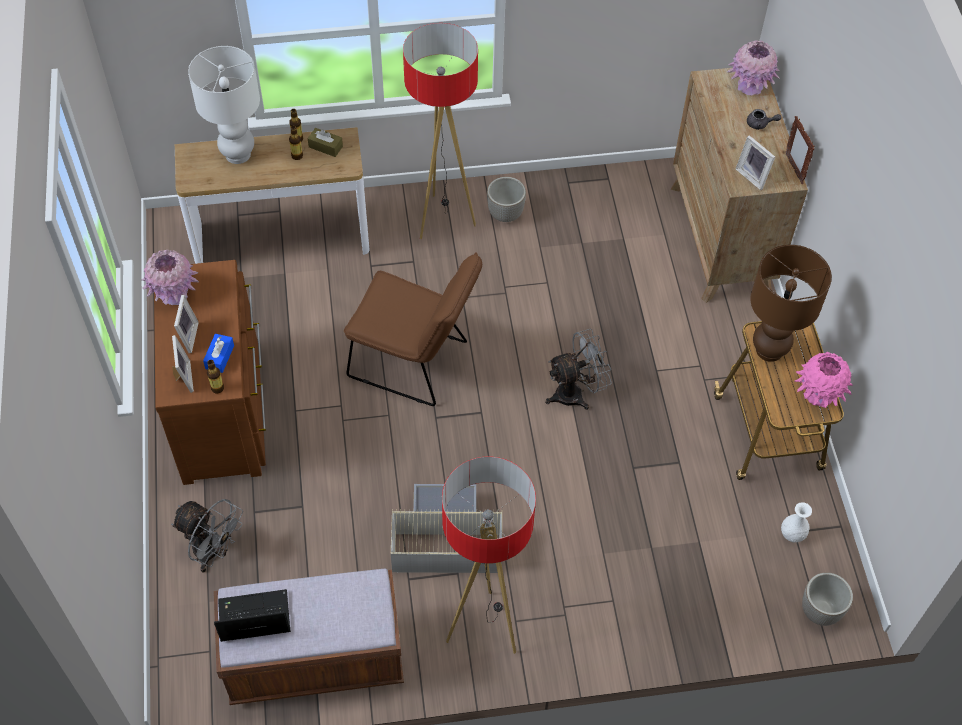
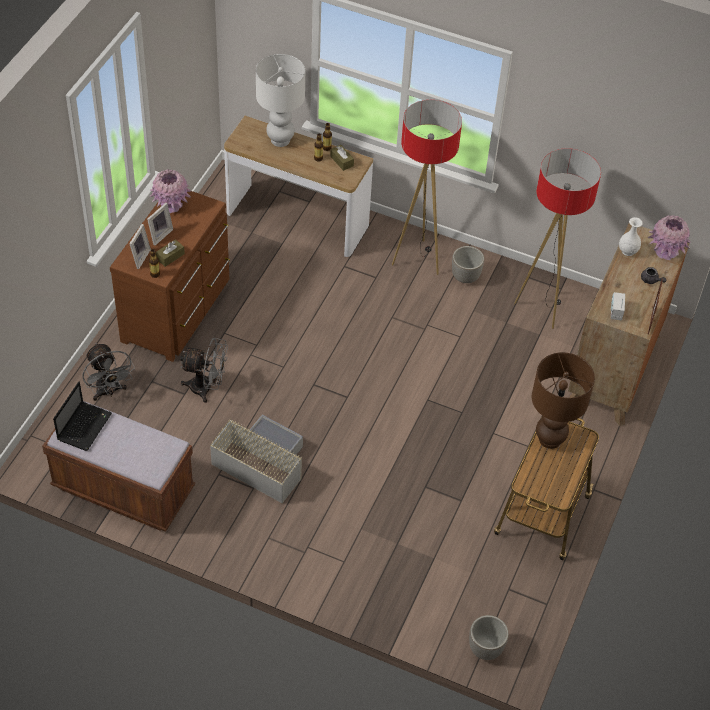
camera: 30 degrees right, 5 degrees down
(219, 357) = (170, 256): blue tissue box -> brown tissue box
(252, 618) = (85, 426): laptop -> laptop turned 90 degrees clockwise
(415, 362) = (327, 343): brown chair -> none
(484, 628) = (244, 530): floor lamp -> floor lamp (542, 308)
(576, 393) = (423, 418): grey fan -> grey fan (206, 388)
(753, 176) = (616, 312): picture frame -> radio
(792, 534) = (505, 590): white vase -> white vase (627, 251)
(818, 395) = (561, 486): pink vase -> none

